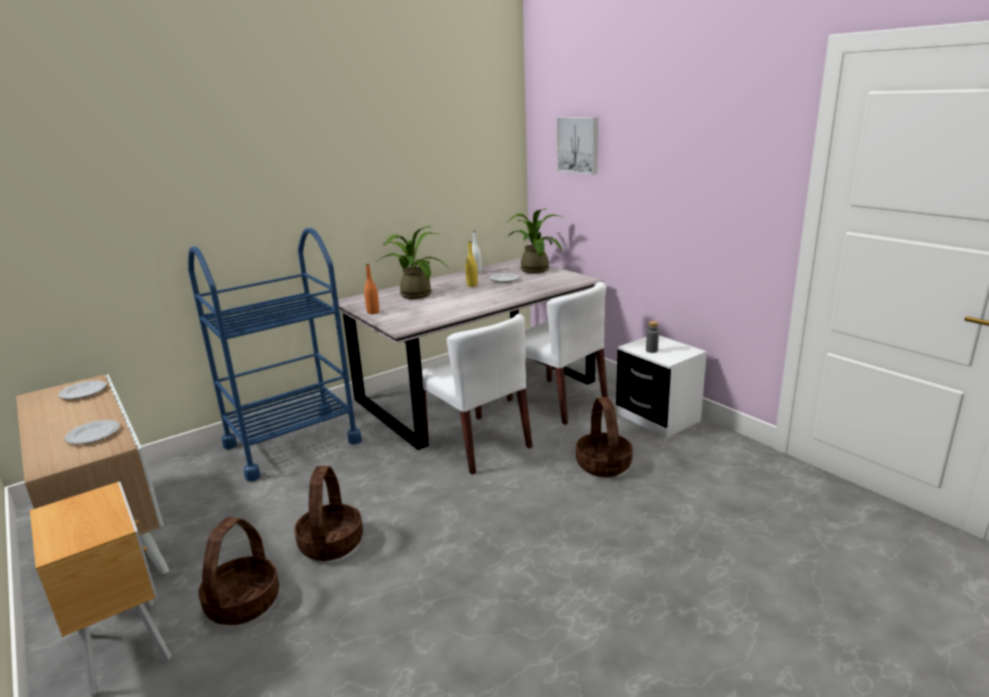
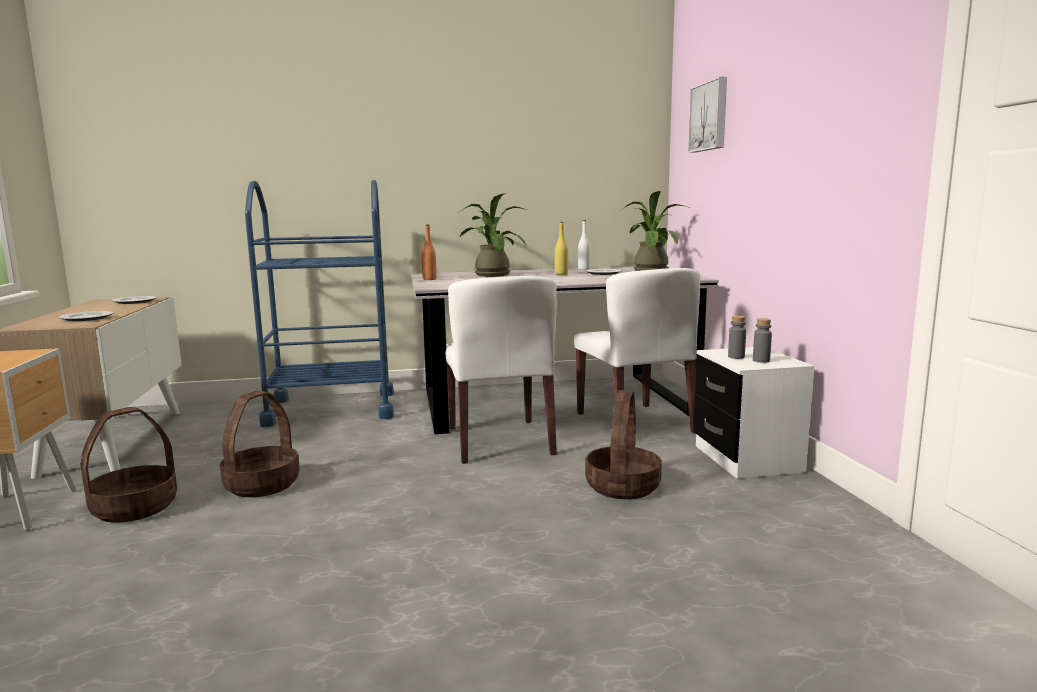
camera: 25 degrees right, 10 degrees down
(671, 352) = (761, 360): none -> grey bottle

